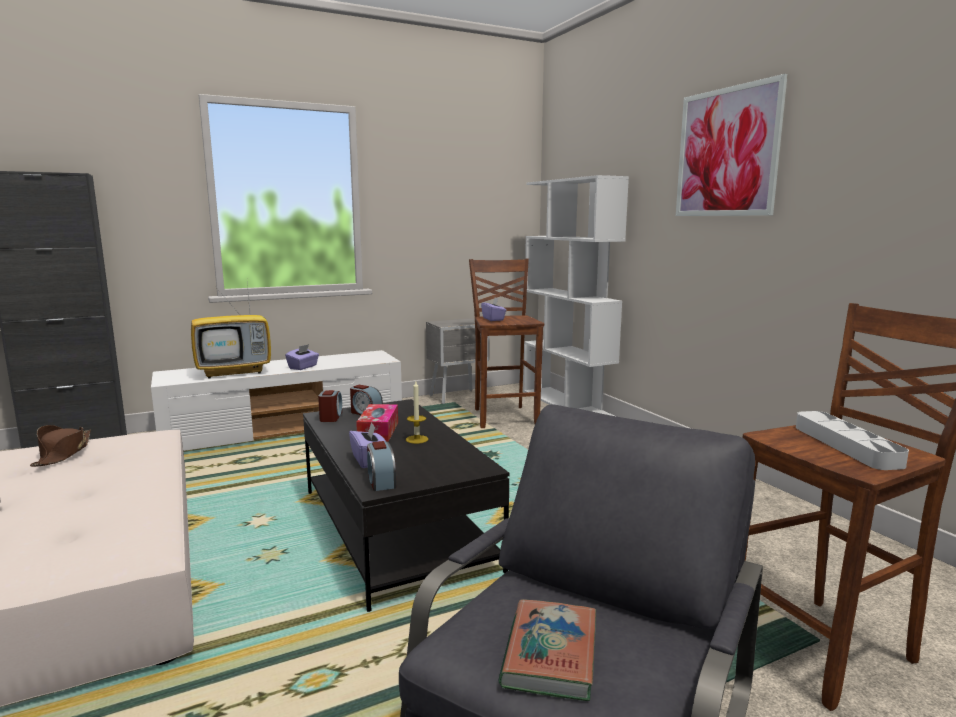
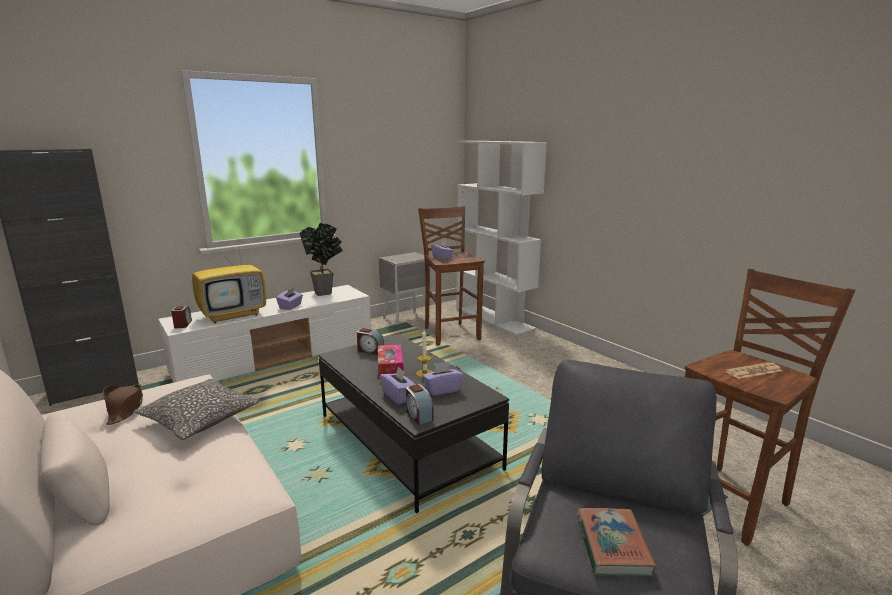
camera: 10 degrees left, 5 degrees up
(134, 469) = (200, 419): none -> pillow
(331, 417) = (344, 356): alarm clock -> alarm clock (183, 324)
(352, 357) = (326, 293): none -> potted plant
(428, 457) = (442, 389): none -> purple tissue box
(726, 152) = (630, 132): picture -> none
(846, 445) = (754, 371): grey tray -> newspaper

